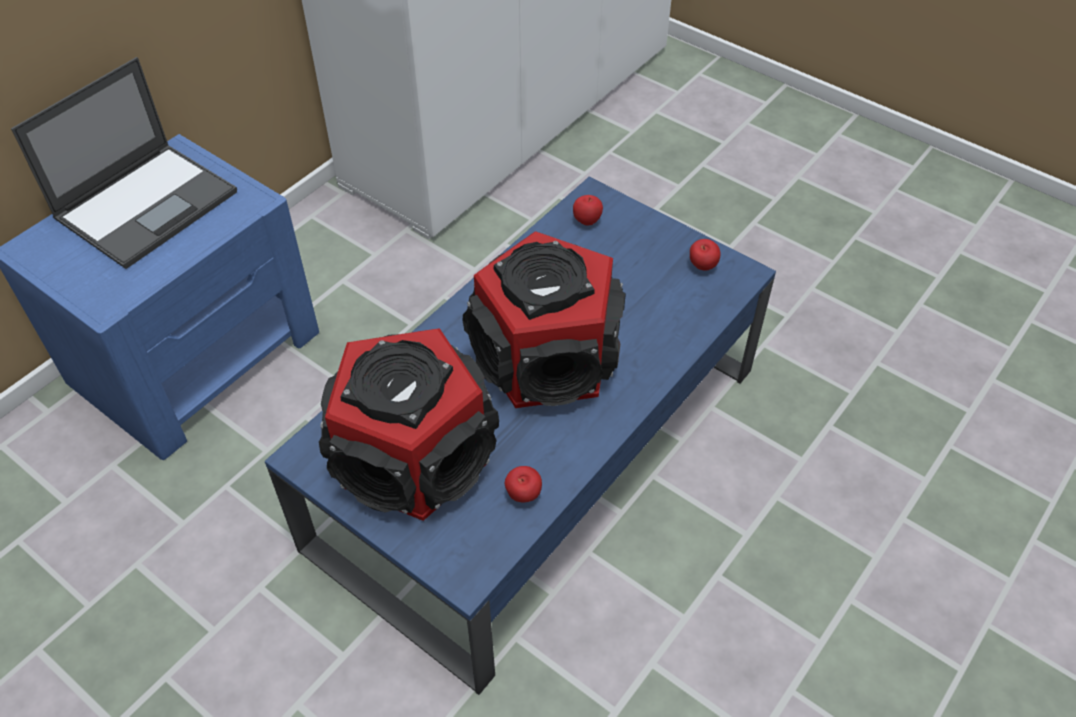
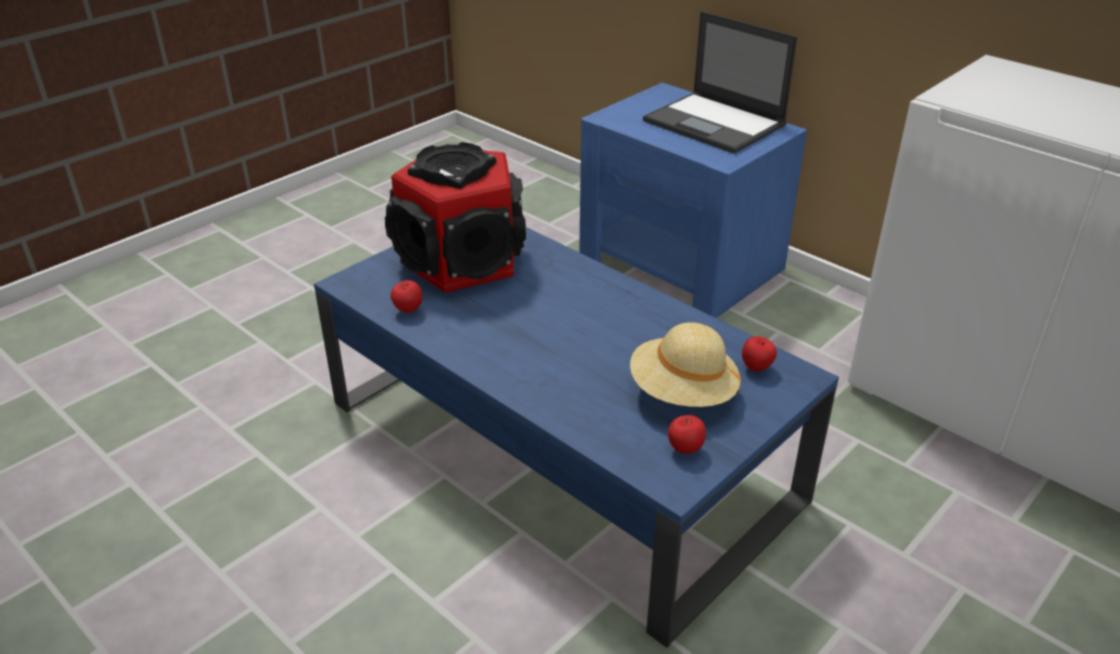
camera: 95 degrees right, 15 degrees down
(548, 361) = (554, 331): speaker -> none
(630, 268) = (682, 393): none -> beige hat

